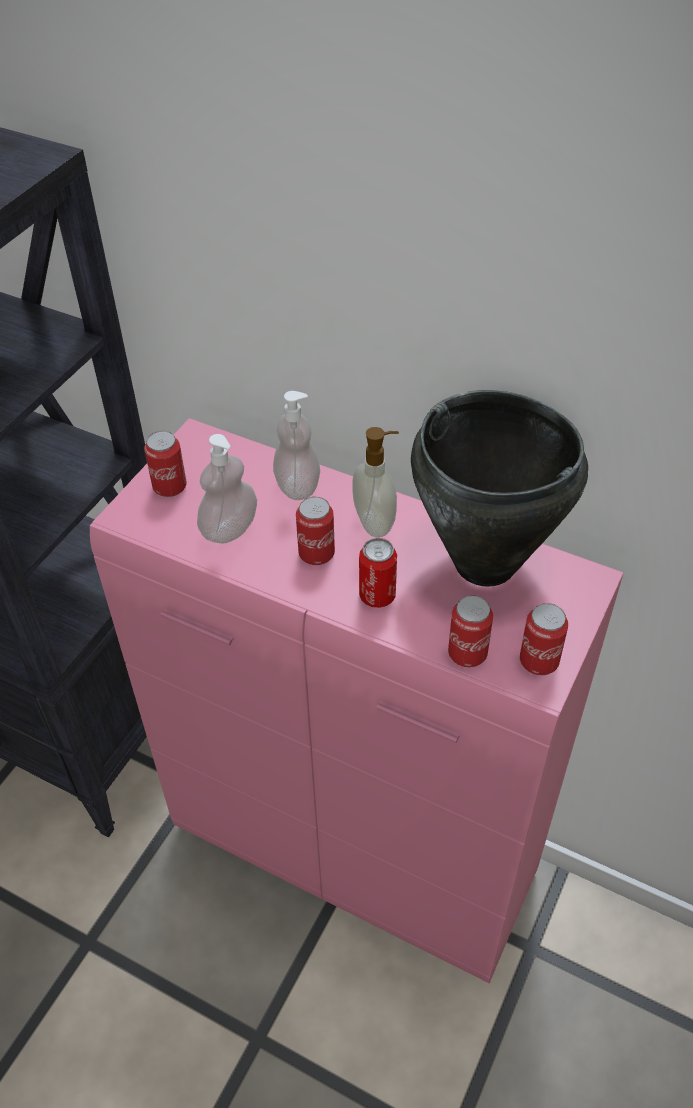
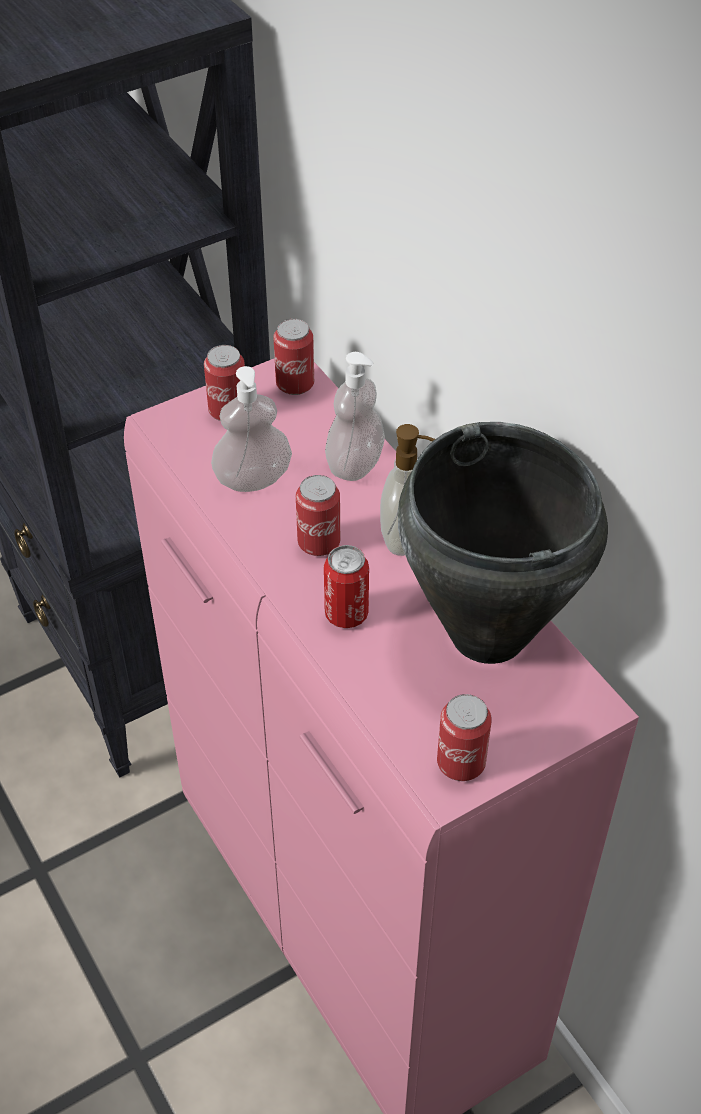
camera: 30 degrees right, 0 degrees up
(467, 653) = (391, 717): can -> can (295, 384)

